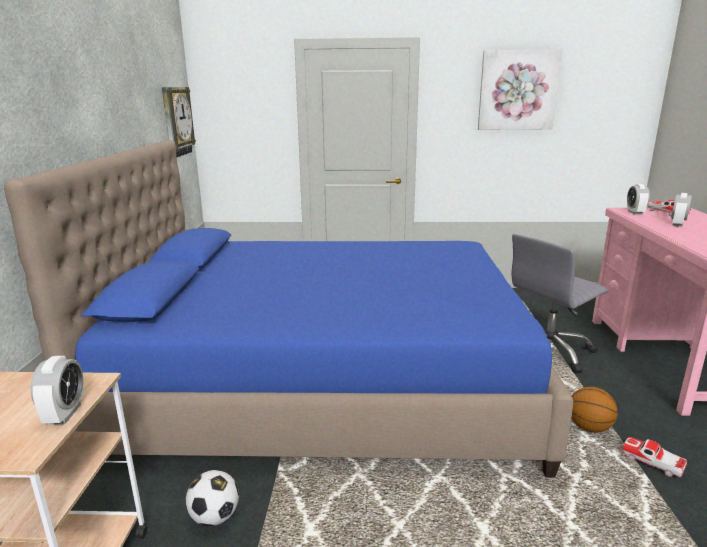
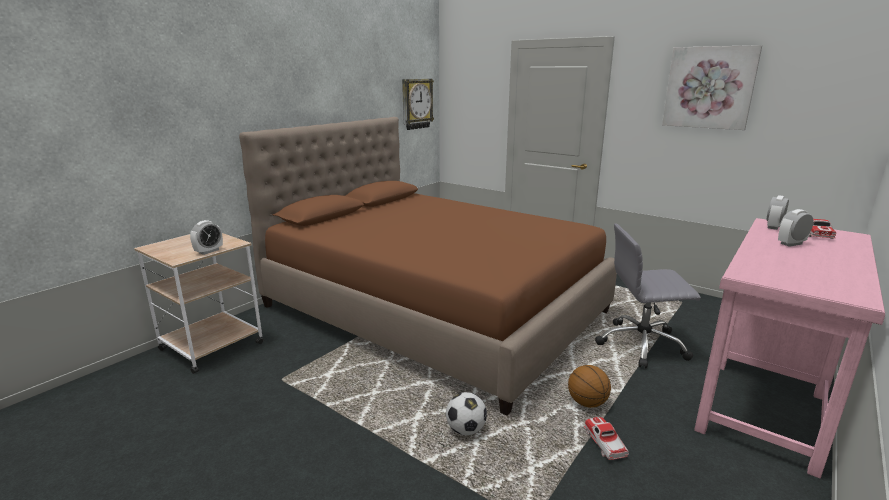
camera: 35 degrees right, 0 degrees up
(215, 517) = (296, 349): football -> football (466, 430)
(324, 383) = (433, 308): blue bed -> brown bed

